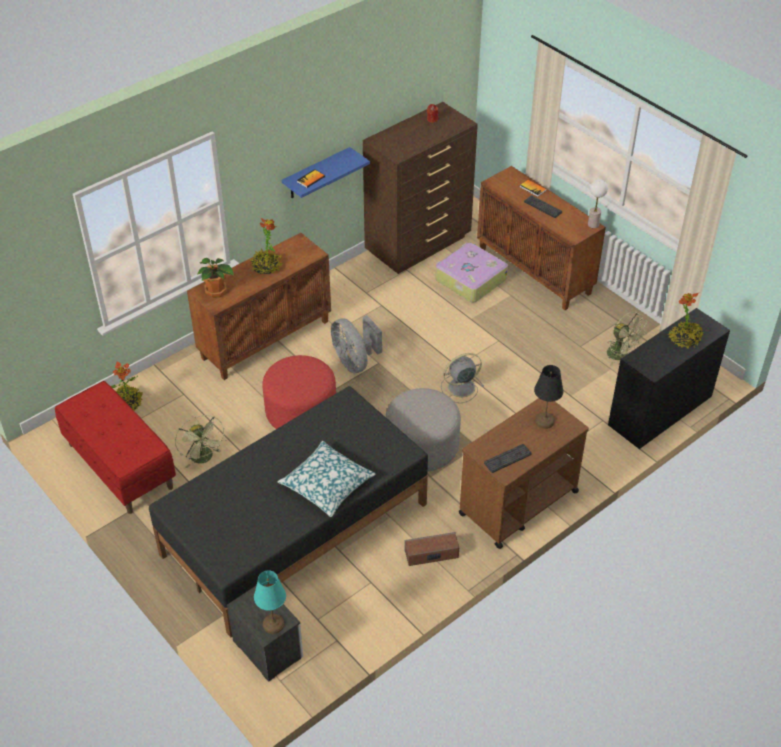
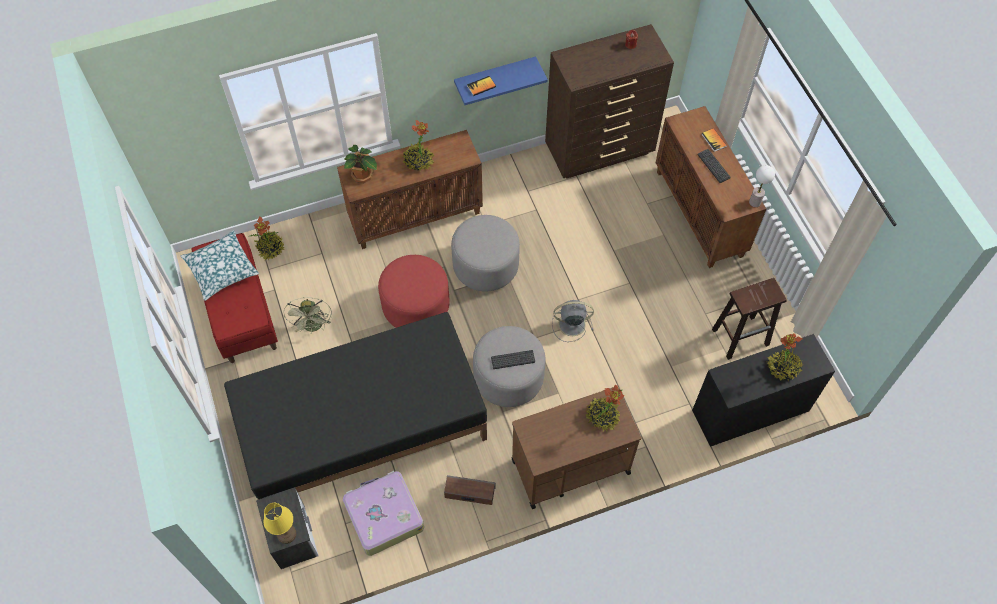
camera: 20 degrees right, 15 degrees up
(273, 625) = (286, 534): turquoise table lamp -> yellow table lamp
(327, 484) = (382, 413): pillow -> pillow (221, 269)
(354, 362) = (486, 265): grey fan -> grey ottoman
(469, 279) = (632, 205): suitcase -> suitcase (383, 516)
(507, 458) = (549, 446): keyboard -> keyboard (513, 359)
(544, 421) = (602, 416): black table lamp -> potted plant
(621, 355) = (741, 336): green fan -> brown stool

